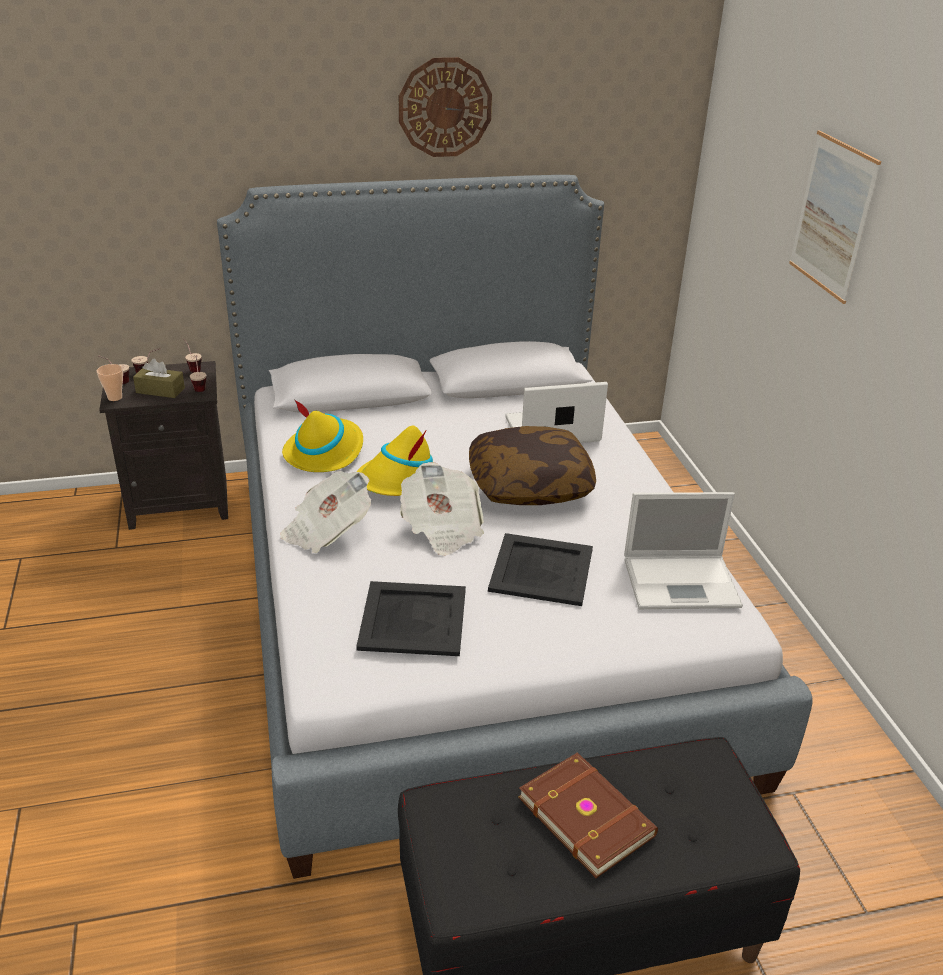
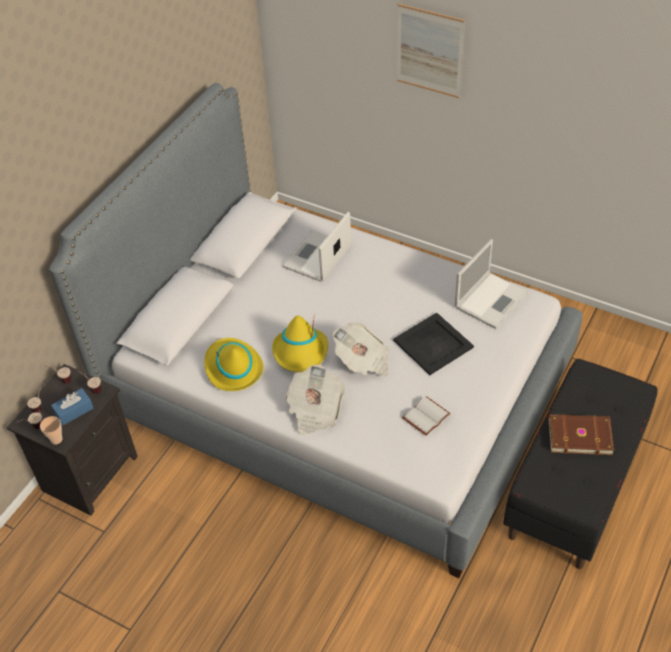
camera: 45 degrees left, 15 degrees up
(160, 390) = (74, 411): brown tissue box -> blue tissue box
(412, 619) = (426, 417): black tray -> white book
(445, 107) = (137, 92): wall clock -> none
(530, 485) = (359, 301): pillow -> none

